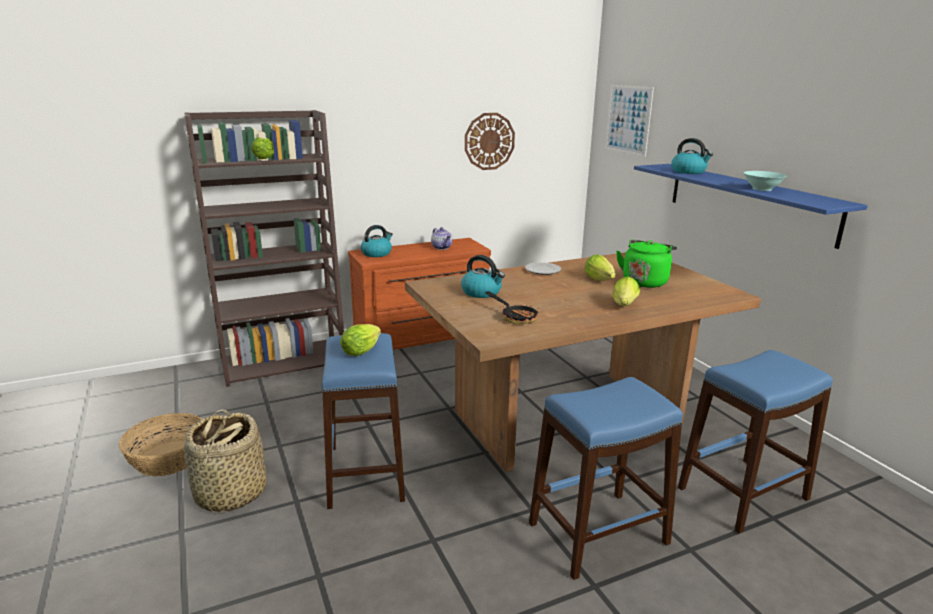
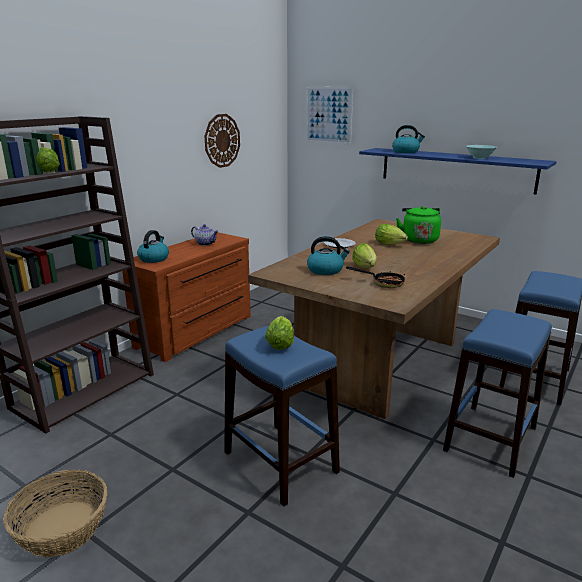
camera: 30 degrees left, 0 degrees up
(230, 494) = (174, 534): basket -> none
(624, 306) = (437, 259): lettuce -> lettuce (365, 268)

